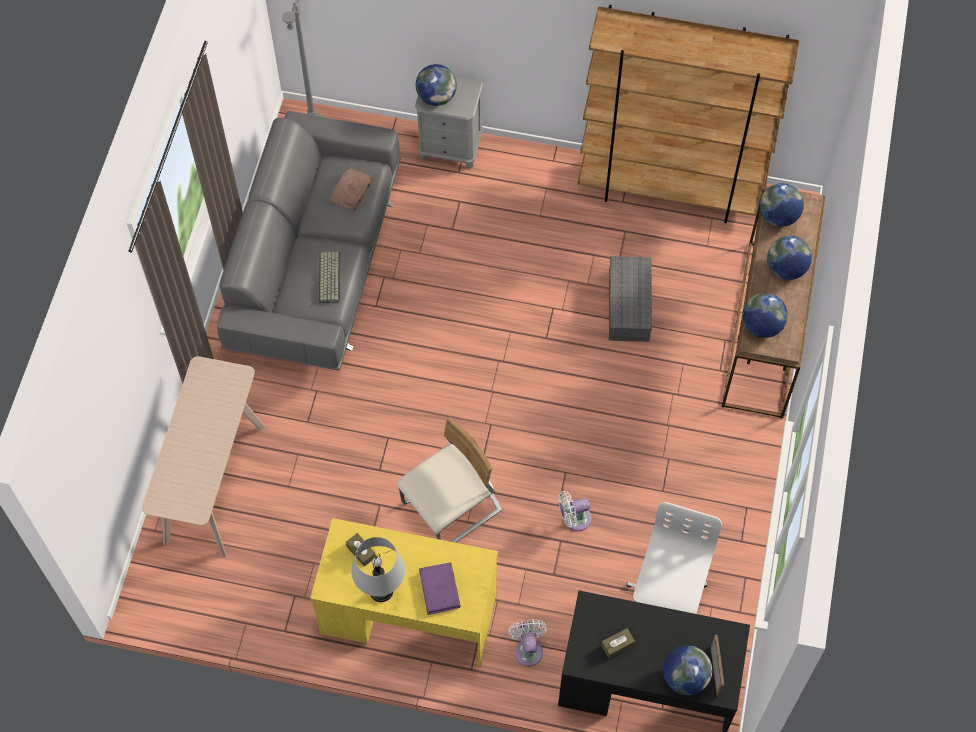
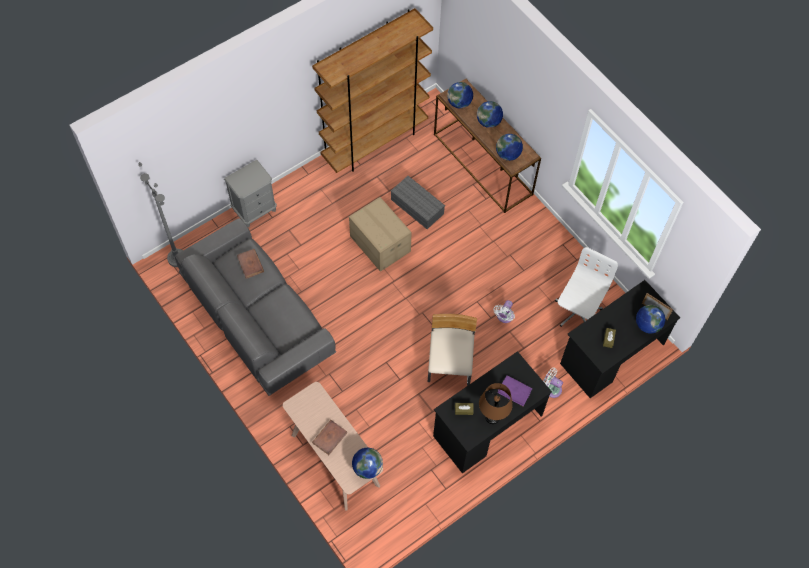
camera: 50 degrees left, 0 degrees up
(195, 437) = (330, 437): none -> brown book
(328, 276) = (289, 312): keyboard -> none
(381, 591) = (492, 417): grey table lamp -> brown table lamp
(408, 614) = (487, 426): yellow desk -> black desk
(436, 97) = (244, 184): globe -> globe (367, 467)
(536, 307) = (379, 244): none -> cardboard box
(666, 597) = (577, 311): white office chair -> white office chair turned 60 degrees clockwise

